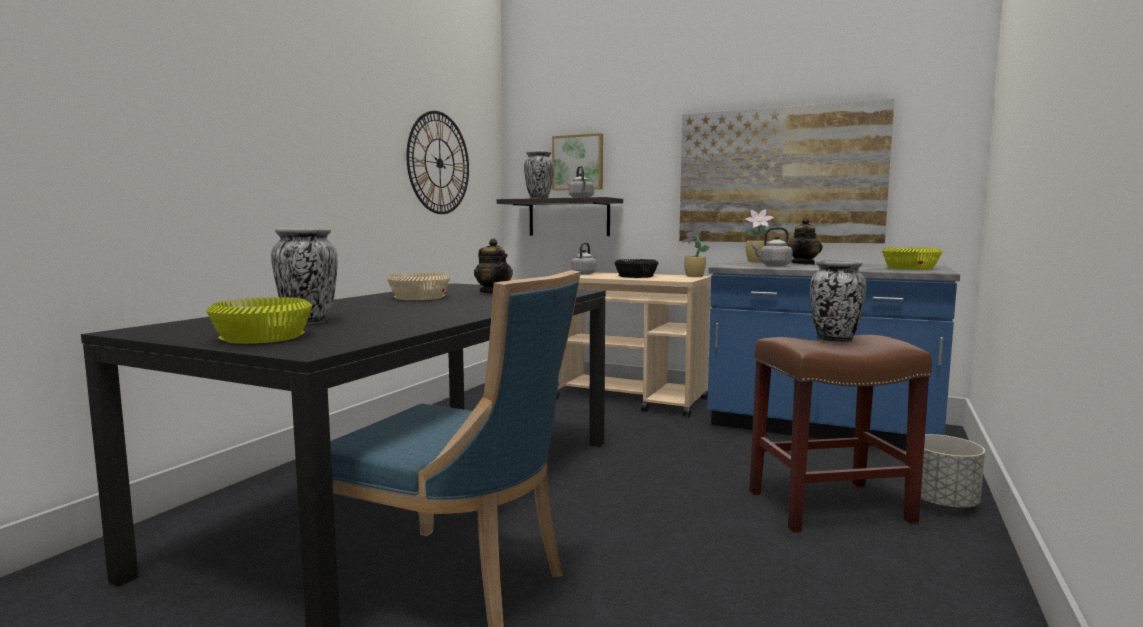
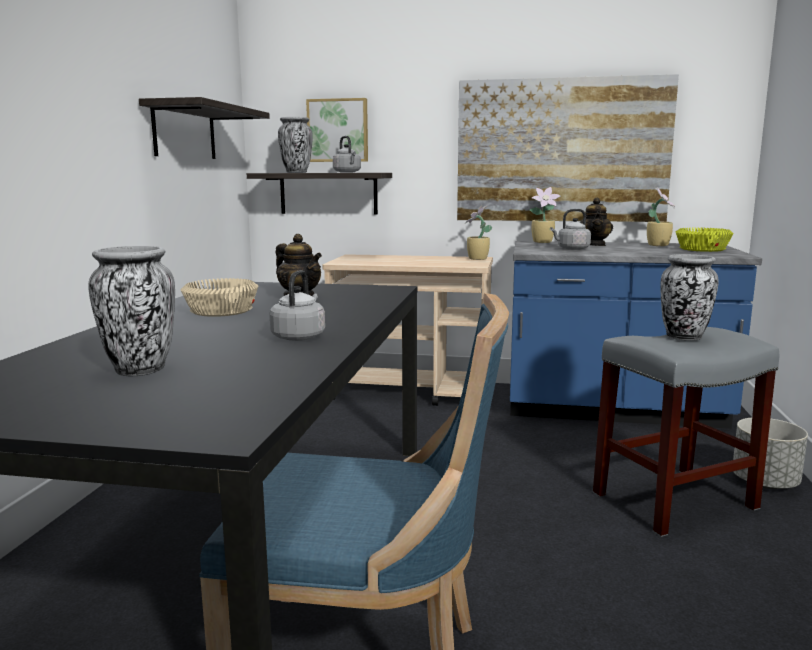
camera: 15 degrees left, 5 degrees up
(262, 337) = (117, 408): yellow bowl -> none
(439, 163) = (184, 132): wall clock -> shelf
(584, 274) = (356, 258): grey kettle -> grey kettle (299, 337)
(635, 276) = (417, 260): black bowl -> none
(828, 507) = (673, 501): brown stool -> grey stool
(871, 265) = (658, 245): none -> potted plant

